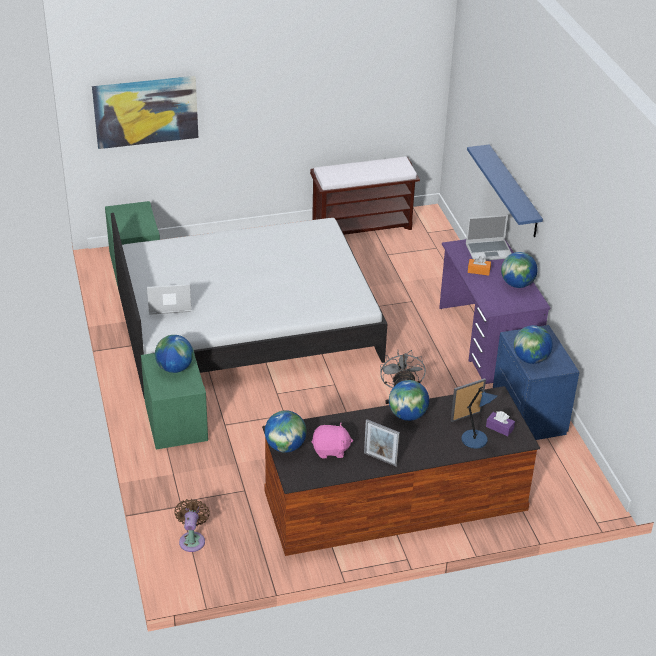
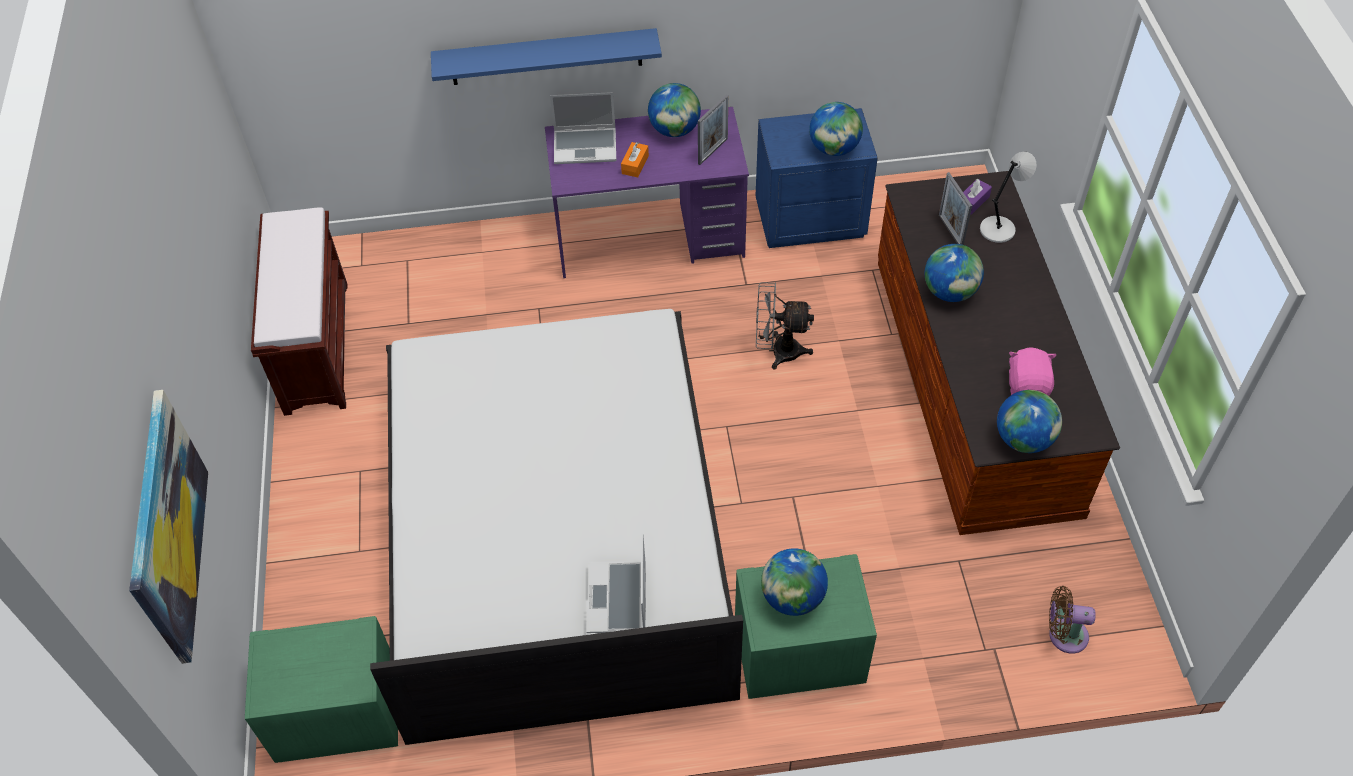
camera: 80 degrees left, 15 degrees up
(380, 459) = (1043, 332): picture frame -> picture frame (713, 151)
(475, 440) = (999, 228): blue table lamp -> grey table lamp
(489, 251) = (586, 146): laptop -> laptop turned 90 degrees clockwise

